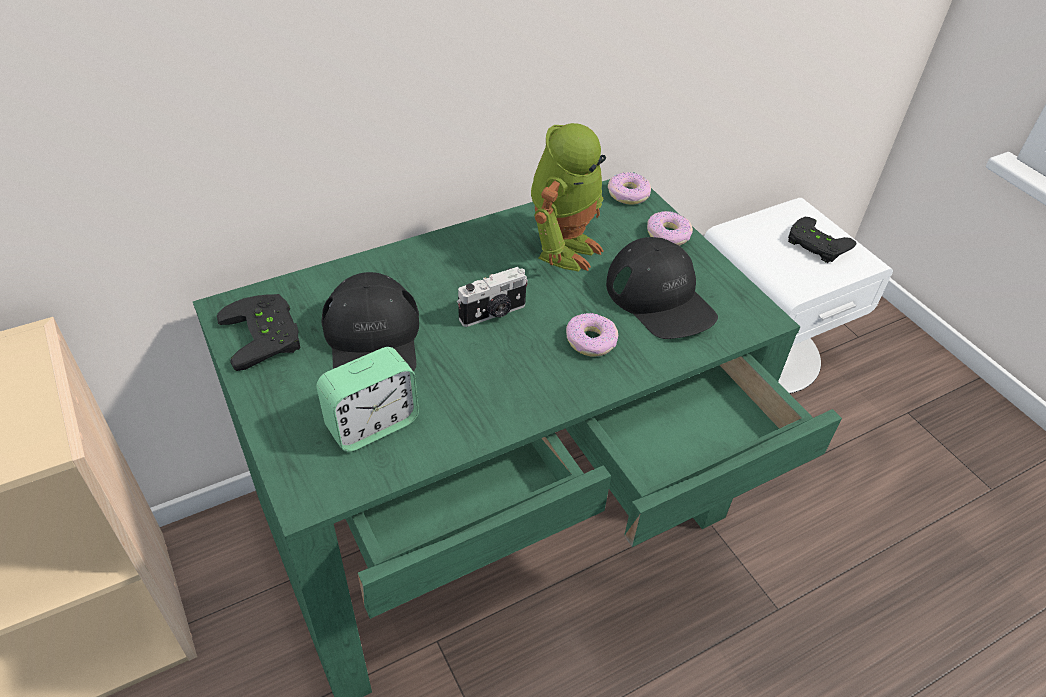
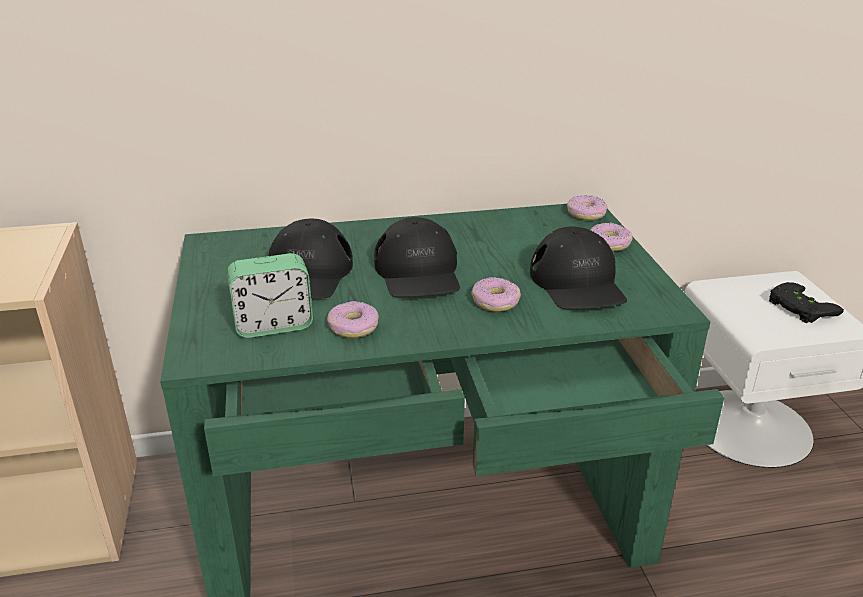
camera: 20 degrees right, 15 degrees down
(267, 335) = (227, 260): black game controller -> none
(461, 408) = (353, 327): none -> donut
(493, 313) = (418, 272): camera -> black cap
(563, 247) = (506, 240): toy robot -> none

